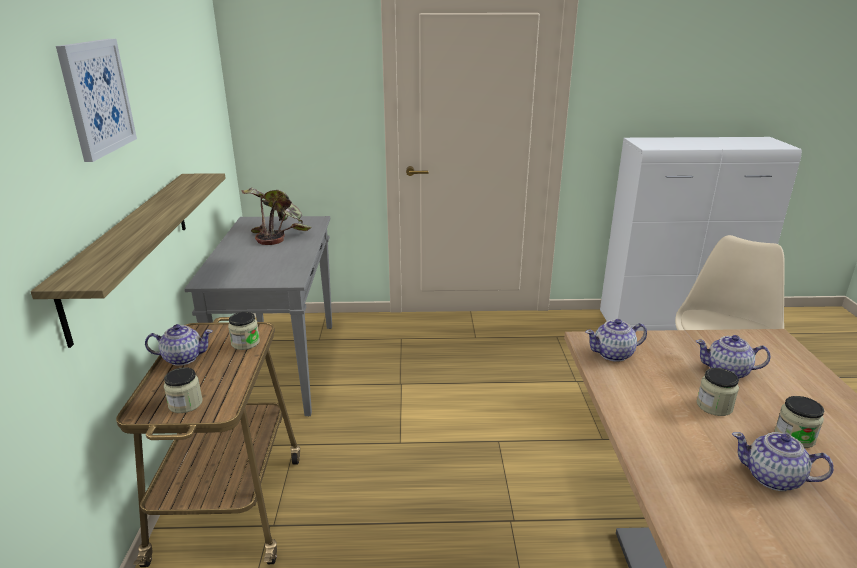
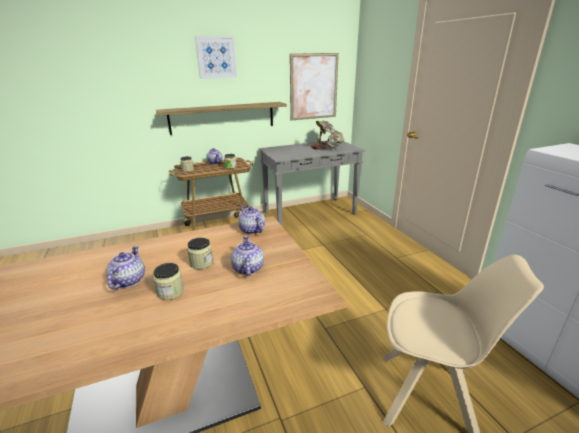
camera: 70 degrees right, 0 degrees up
(203, 128) = (314, 87): none -> picture

